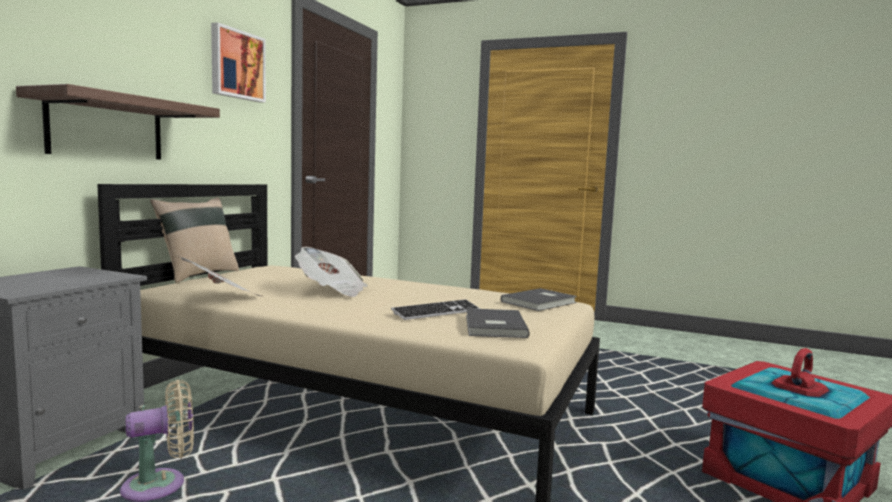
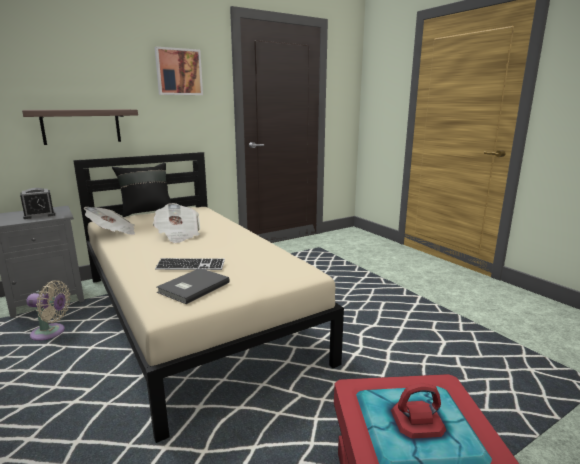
camera: 35 degrees right, 10 degrees up
(68, 278) = (39, 215): none -> alarm clock
(198, 275) = (146, 211): beige pillow -> black pillow
(541, 302) = (286, 269): grey book -> none

